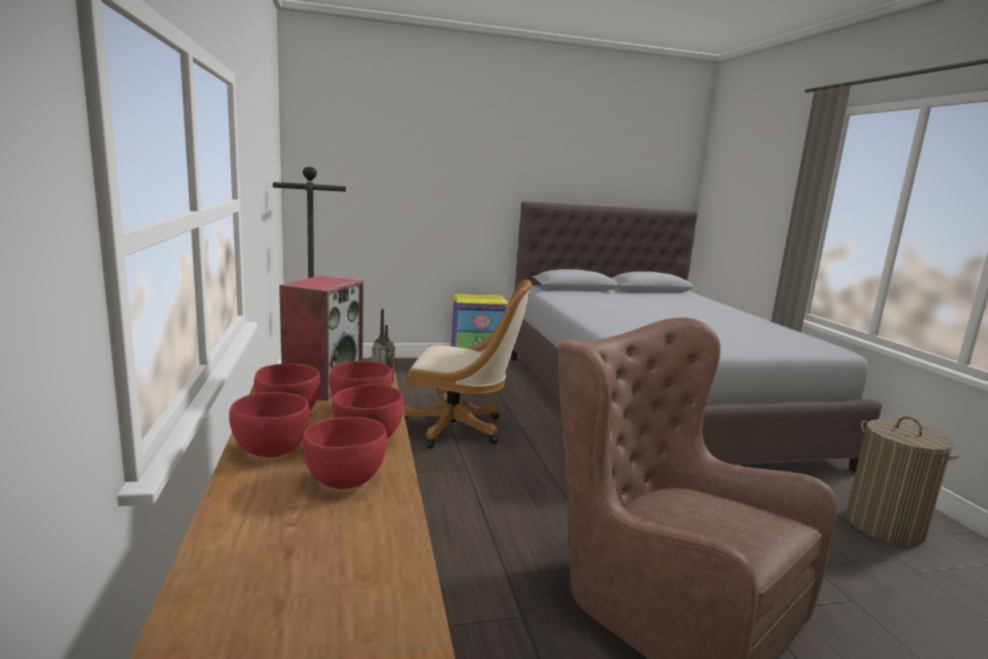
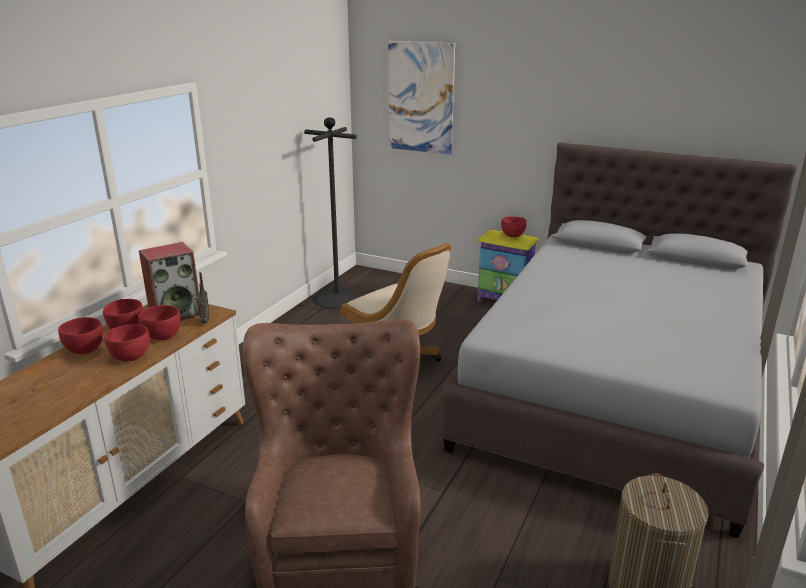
camera: 40 degrees right, 10 degrees up
(345, 481) = (82, 377): red bowl -> red bowl (513, 236)
(373, 161) = (420, 98): none -> picture

